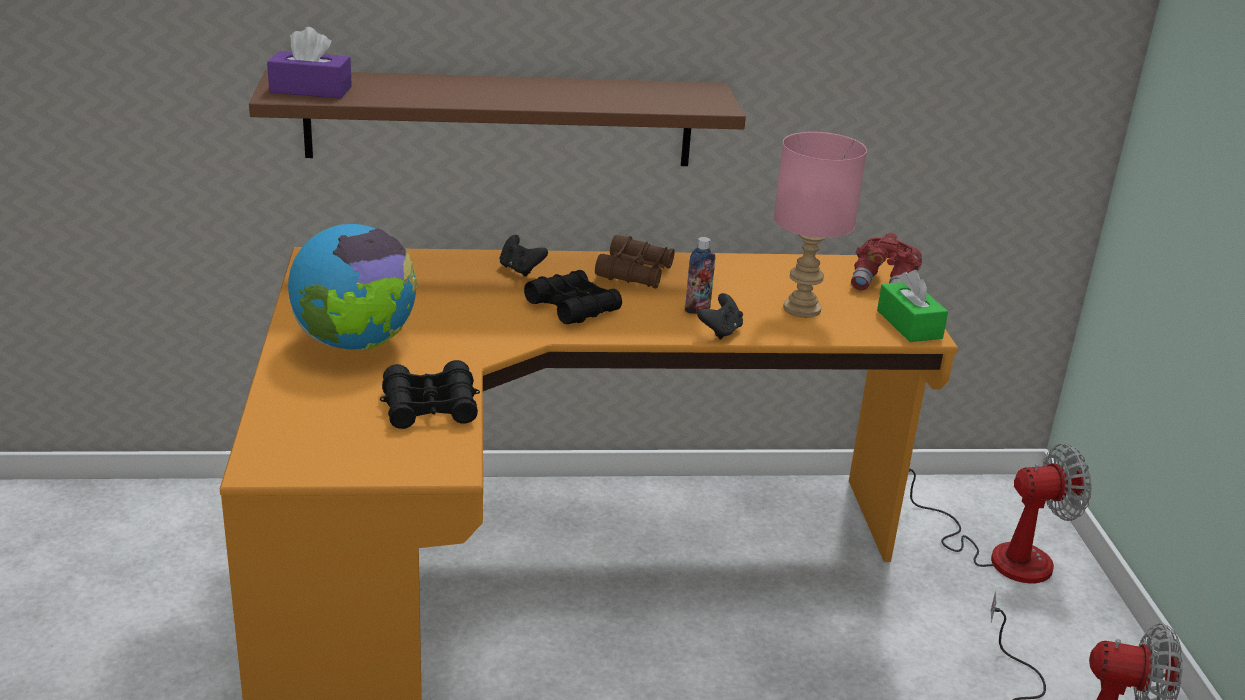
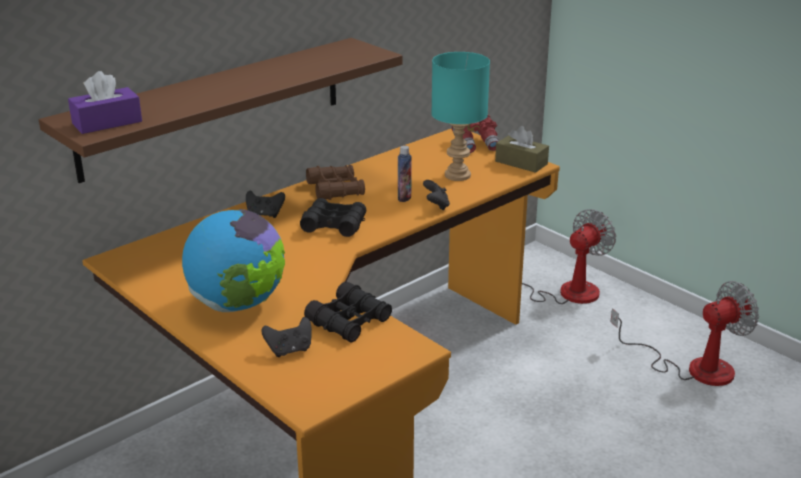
camera: 35 degrees left, 0 degrees up
(330, 408) = (289, 350): none -> black game controller
(800, 309) = (456, 176): pink table lamp -> turquoise table lamp
(909, 324) = (521, 163): green tissue box -> brown tissue box

